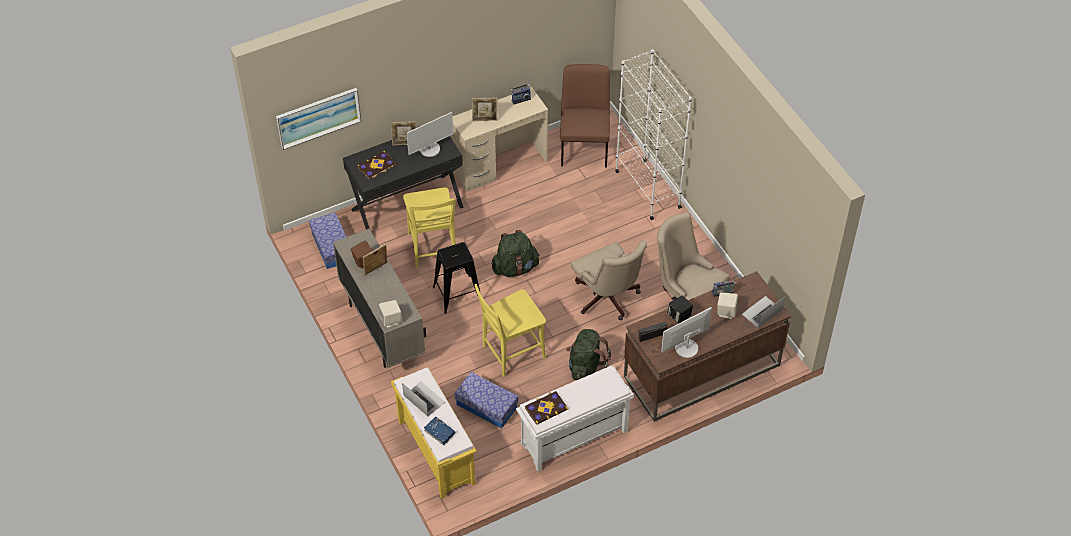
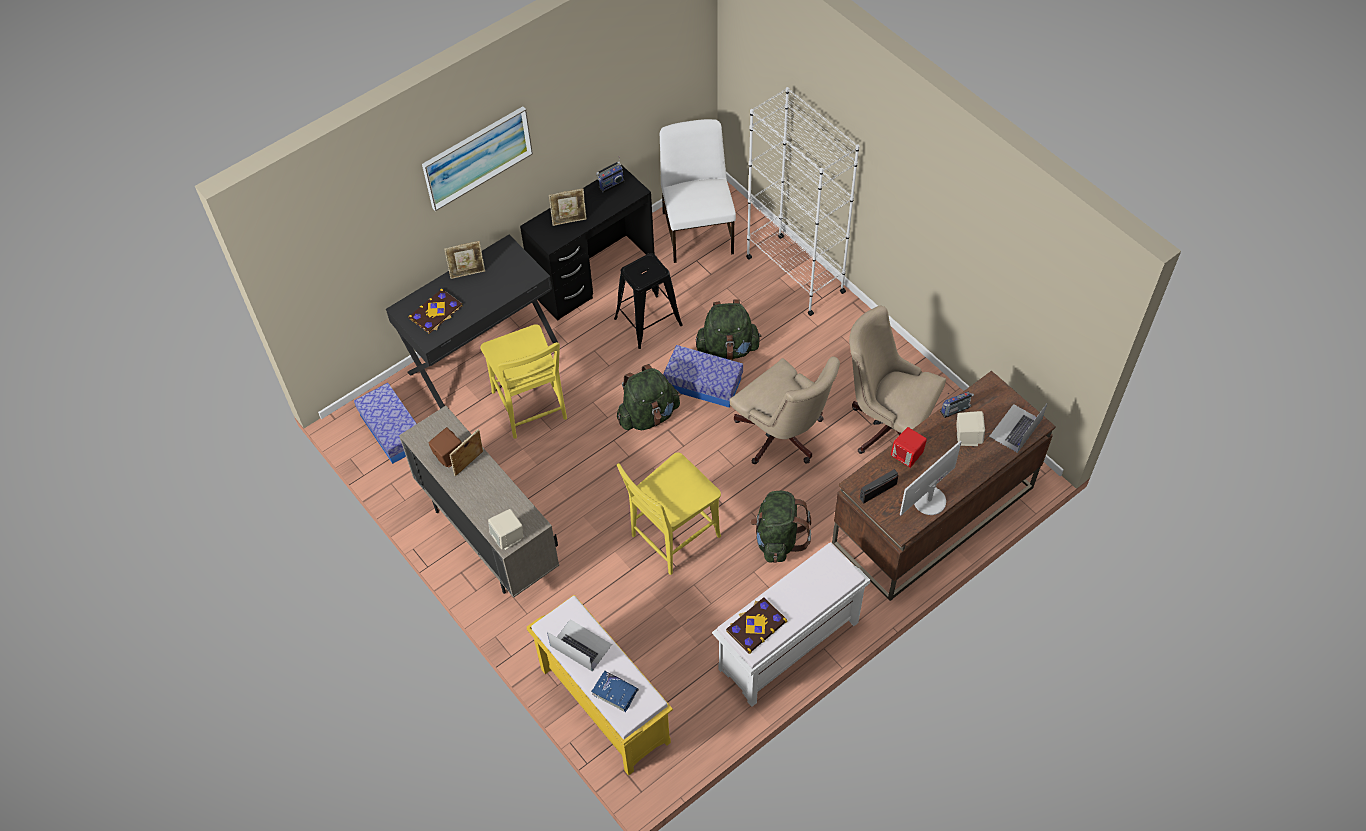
camera: 10 degrees left, 5 degrees up
(318, 117) = (343, 261): picture -> picture (477, 157)
(430, 149) = (504, 275): monitor -> none
(457, 294) = (579, 467): black stool -> black stool (648, 322)
(486, 406) = (658, 623): storage box -> storage box (703, 384)
(500, 166) = (593, 276): beige desk -> black desk
(584, 147) = (698, 231): brown chair -> white chair
(584, 232) = (727, 348): none -> green backpack
(679, 317) = (907, 456): black speaker -> red speaker

